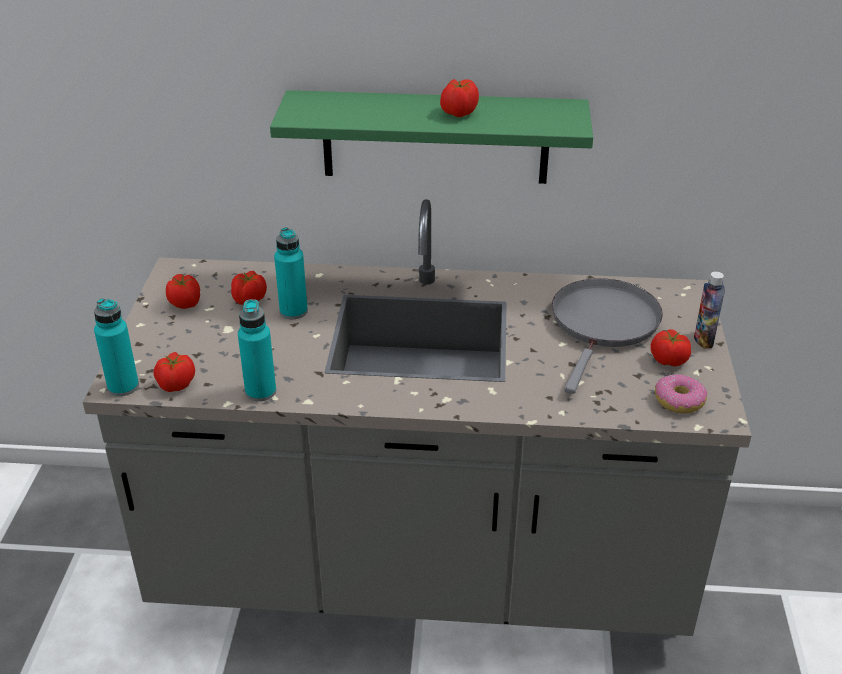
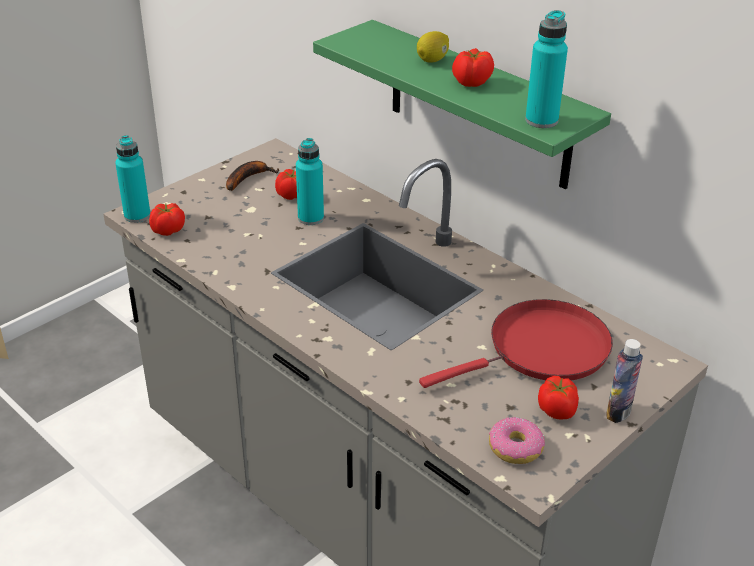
camera: 40 degrees right, 0 degrees up
(185, 303) = (248, 178): tomato -> banana
(260, 391) = (212, 263): turquoise bottle -> turquoise bottle (541, 121)
(398, 106) = (433, 60): none -> lemon
(603, 324) = (542, 350): grey frying pan -> red frying pan

